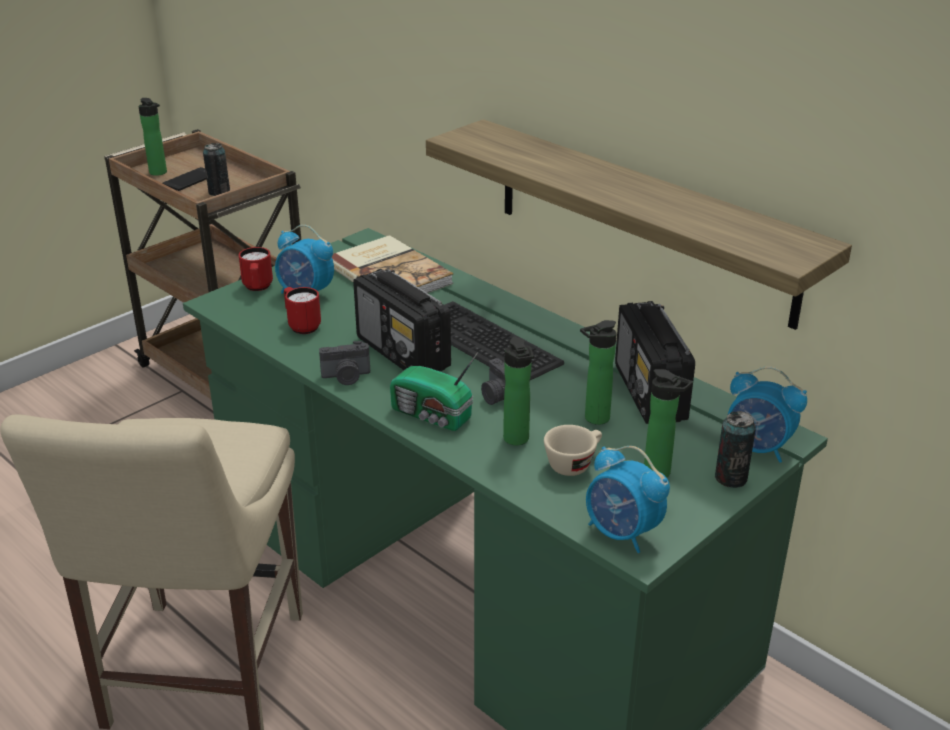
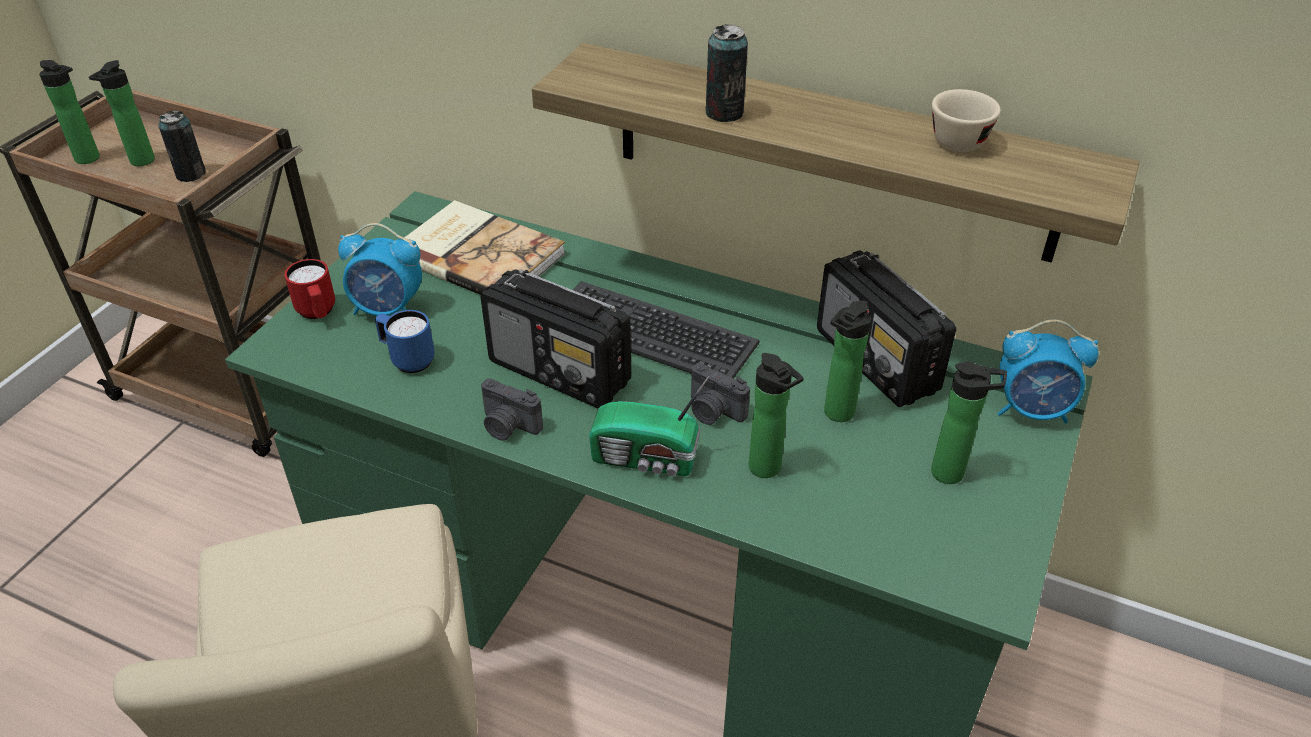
camera: 20 degrees left, 10 degrees up
(190, 180) = (140, 162): phone -> bottle
(301, 325) = (407, 359): red mug -> blue mug
(346, 377) = (508, 426): camera -> camera turned 60 degrees clockwise
(574, 463) = (850, 486): beige cup -> beige cup (960, 138)
(622, 533) = (961, 574): alarm clock -> none
(731, 478) = (1029, 459): can -> can (724, 113)

